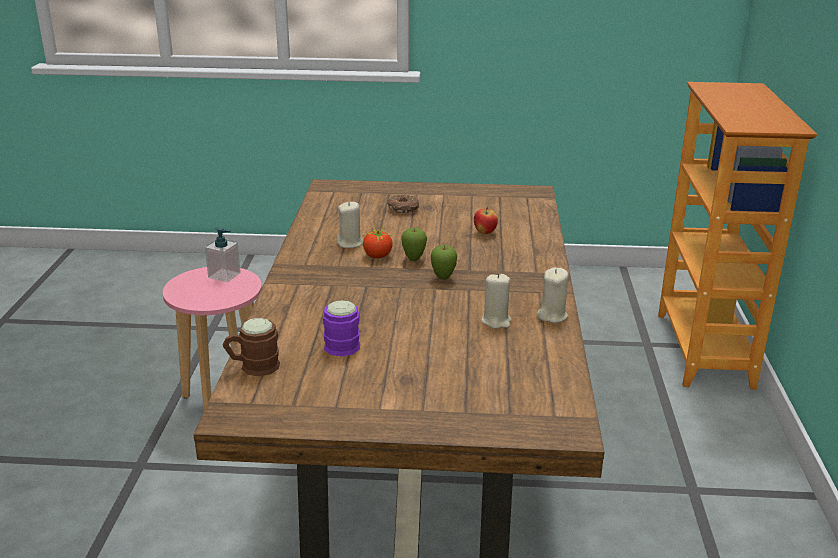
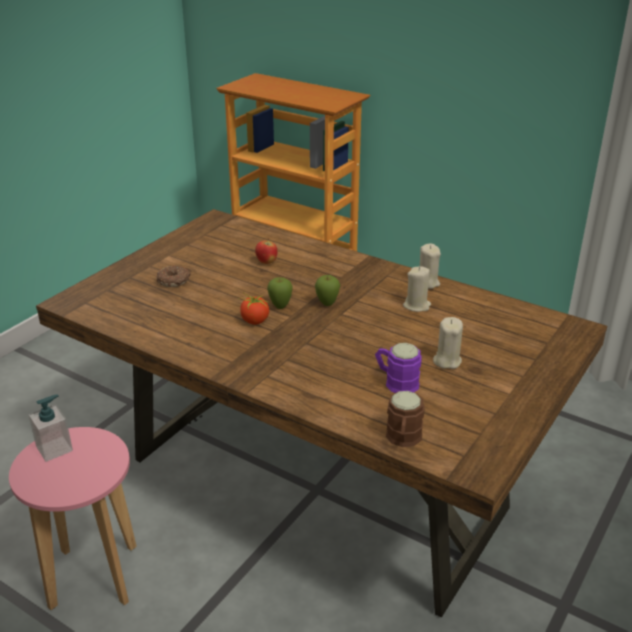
camera: 60 degrees left, 5 degrees up
(350, 243) = (214, 326): beige candle -> beige candle (447, 361)

